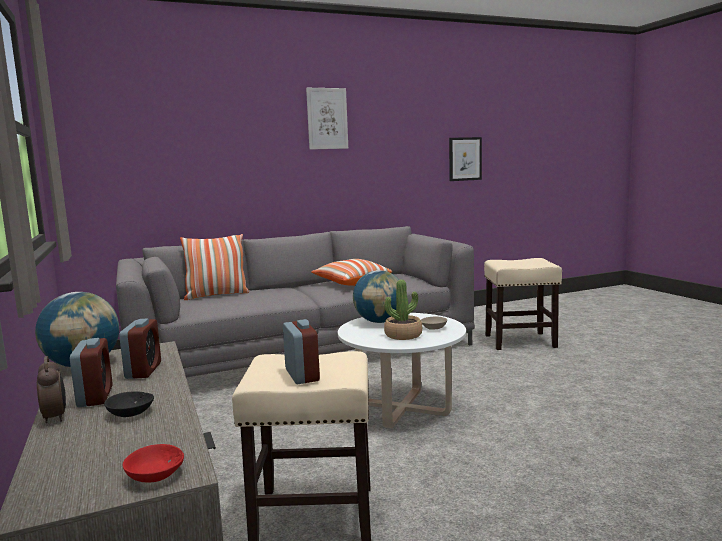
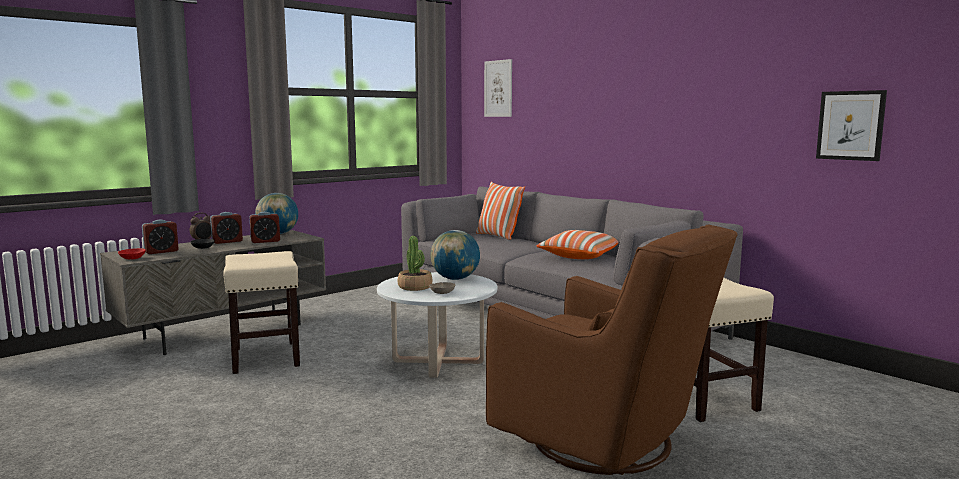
camera: 70 degrees right, 0 degrees up
(302, 375) = (247, 260): alarm clock -> alarm clock (161, 251)
(327, 118) = (654, 71): picture -> picture (498, 88)
(591, 373) = (606, 442): none -> brown armchair

